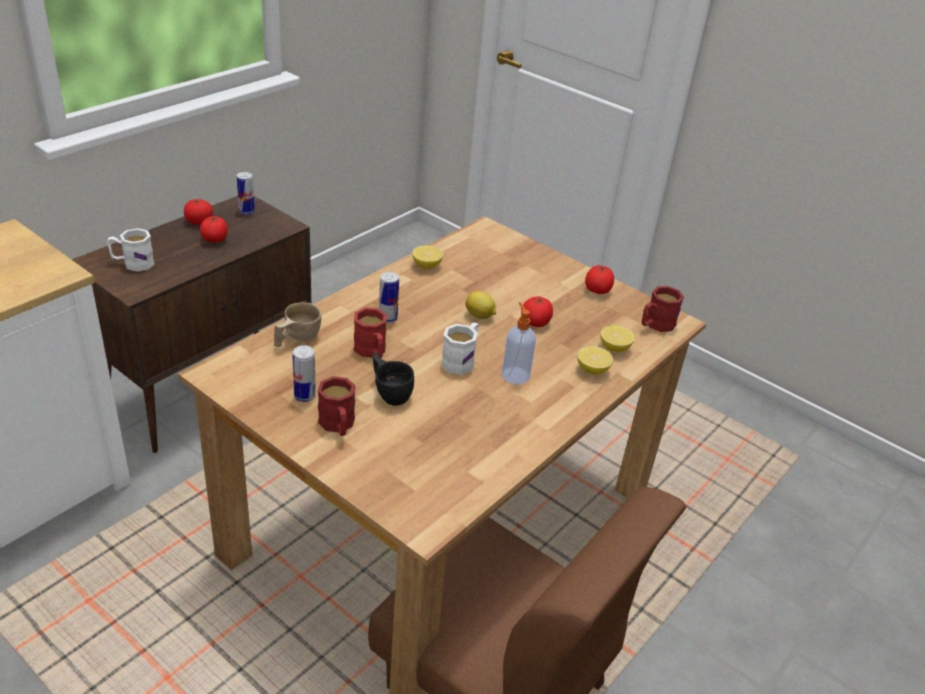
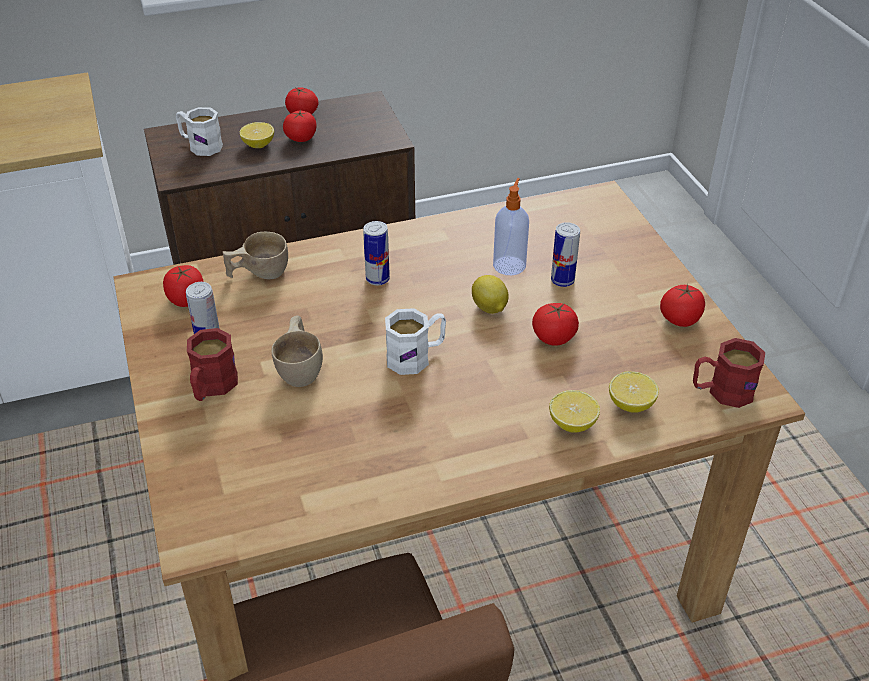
camera: 35 degrees right, 5 degrees up
(247, 212) = (360, 114): can -> can (562, 280)
(257, 372) = (186, 299): none -> tomato
(372, 352) = (324, 314): red mug -> none
(390, 392) = (301, 368): black cup -> beige cup
(426, 265) = (481, 227): lemon -> lemon (258, 145)
(515, 375) = (465, 396): soap dispenser -> soap dispenser (509, 264)

